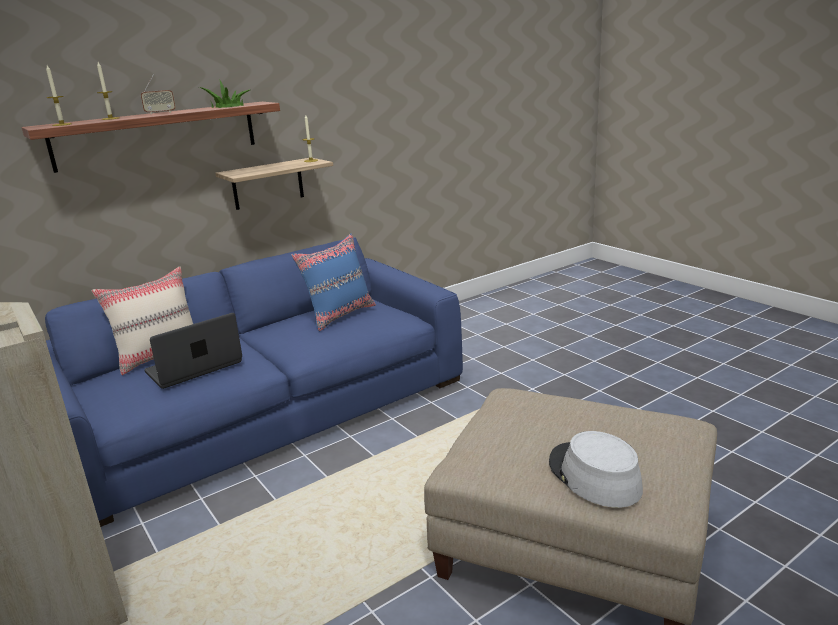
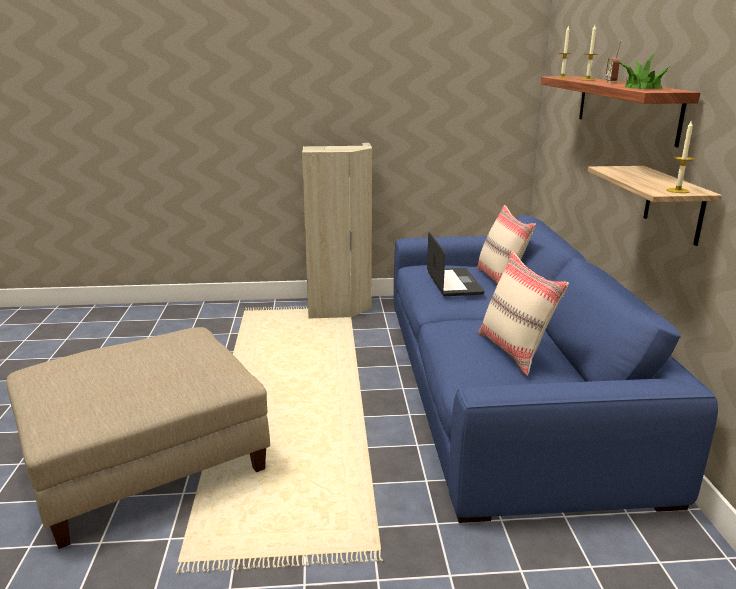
camera: 120 degrees right, 0 degrees up
(340, 315) = (514, 351): blue pillow -> beige pillow
(593, 476) = (98, 360): grey hat -> none

